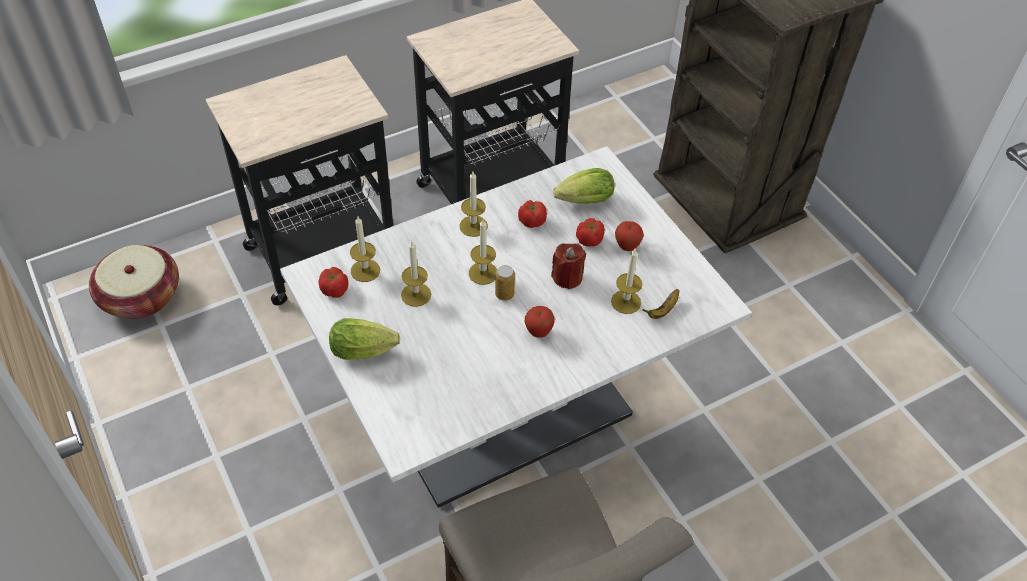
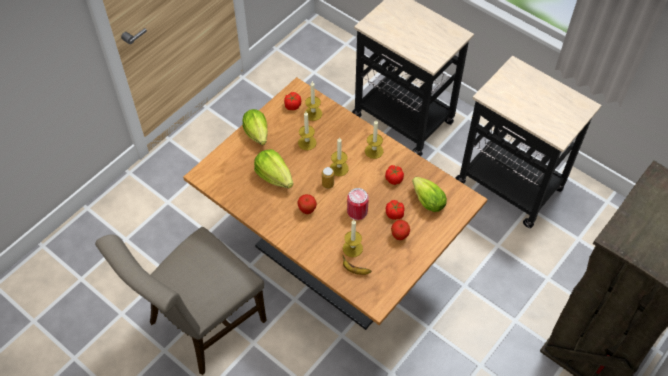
camera: 70 degrees right, 5 degrees up
(141, 297) = (328, 55): basket -> none
(458, 353) = (274, 177): none -> lettuce
(509, 415) = (333, 260): white dining table -> brown dining table
(567, 277) = (357, 211): red candle -> can

